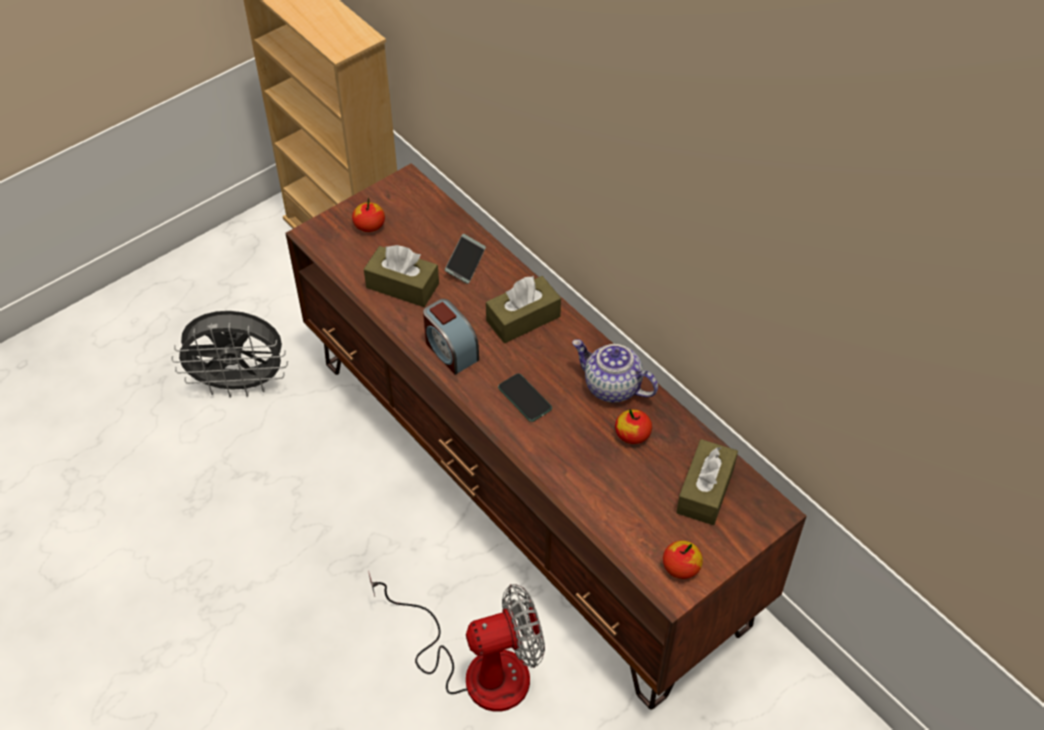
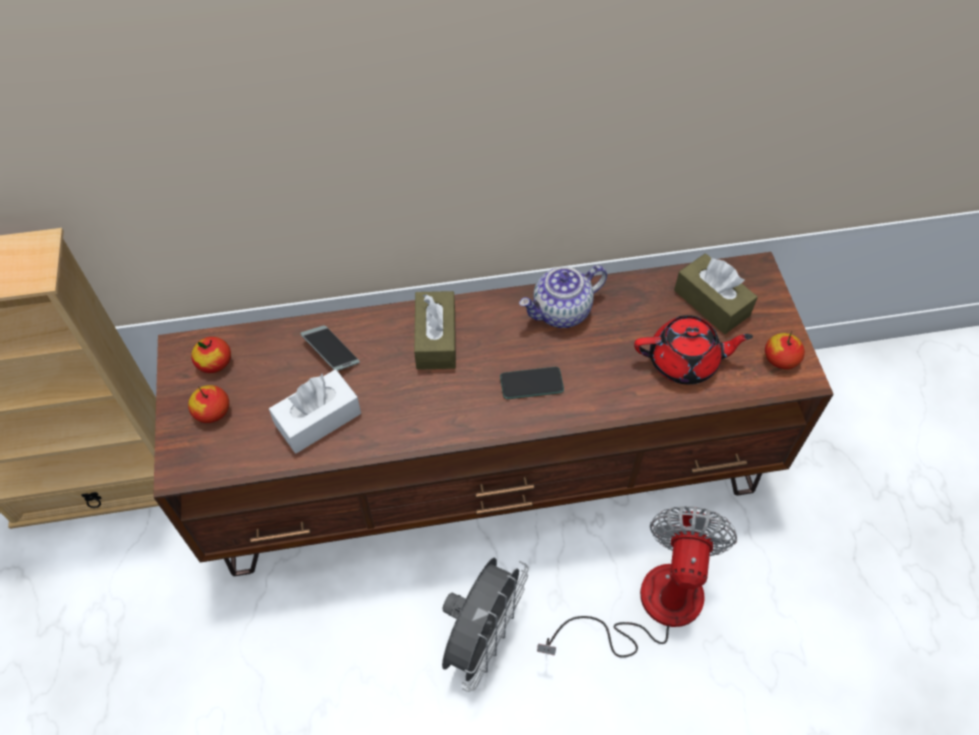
camera: 60 degrees left, 5 degrees up
(240, 384) = (193, 673): grey fan -> grey fan (481, 637)
(402, 285) = (318, 419): brown tissue box -> white tissue box
(450, 350) = (432, 417): alarm clock -> none
(624, 494) = (684, 361): none -> red teapot
(632, 434) = (623, 323): apple -> apple (214, 362)

